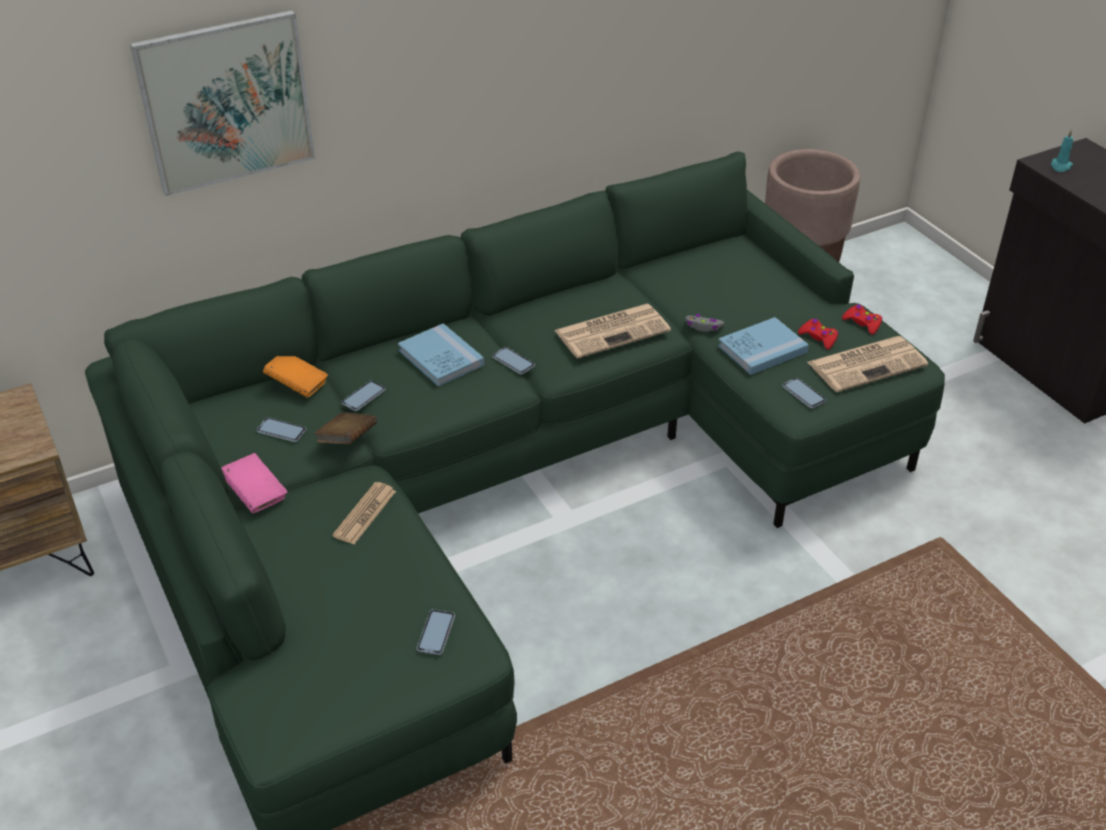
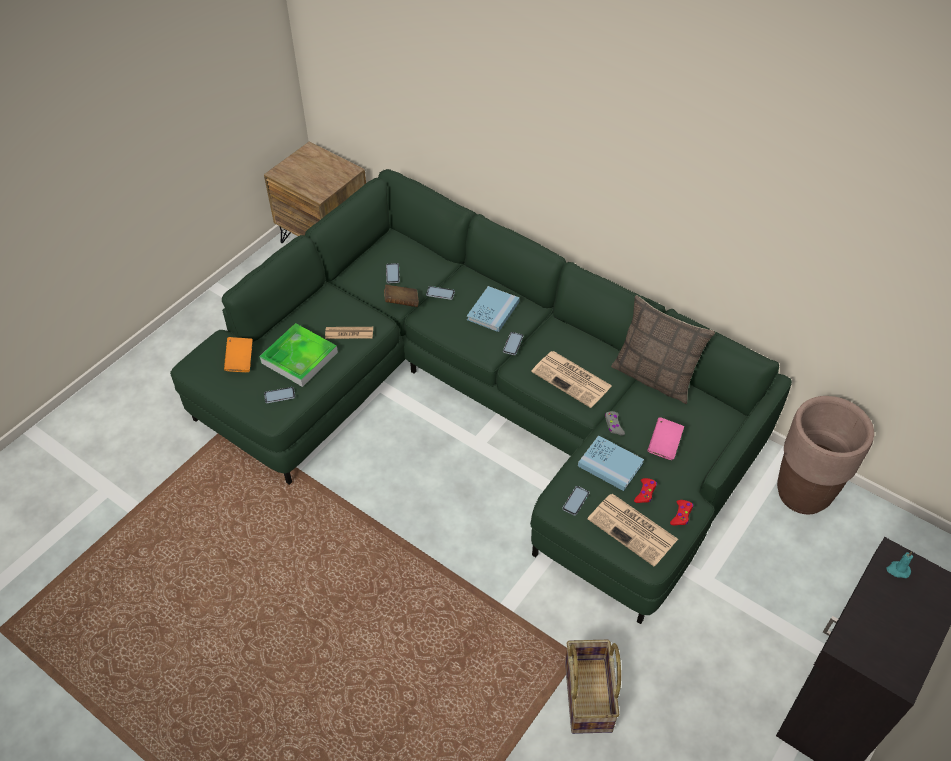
camera: 65 degrees right, 10 degrees up
(226, 102) = (477, 100): picture -> none
(255, 495) = (343, 287): pink book -> pink book (664, 445)
(297, 385) = (433, 263): orange book -> orange book (240, 361)
(372, 586) = (299, 357): none -> tray
(648, 272) = (654, 377): none -> pillow
(998, 547) = (589, 696): none -> basket

